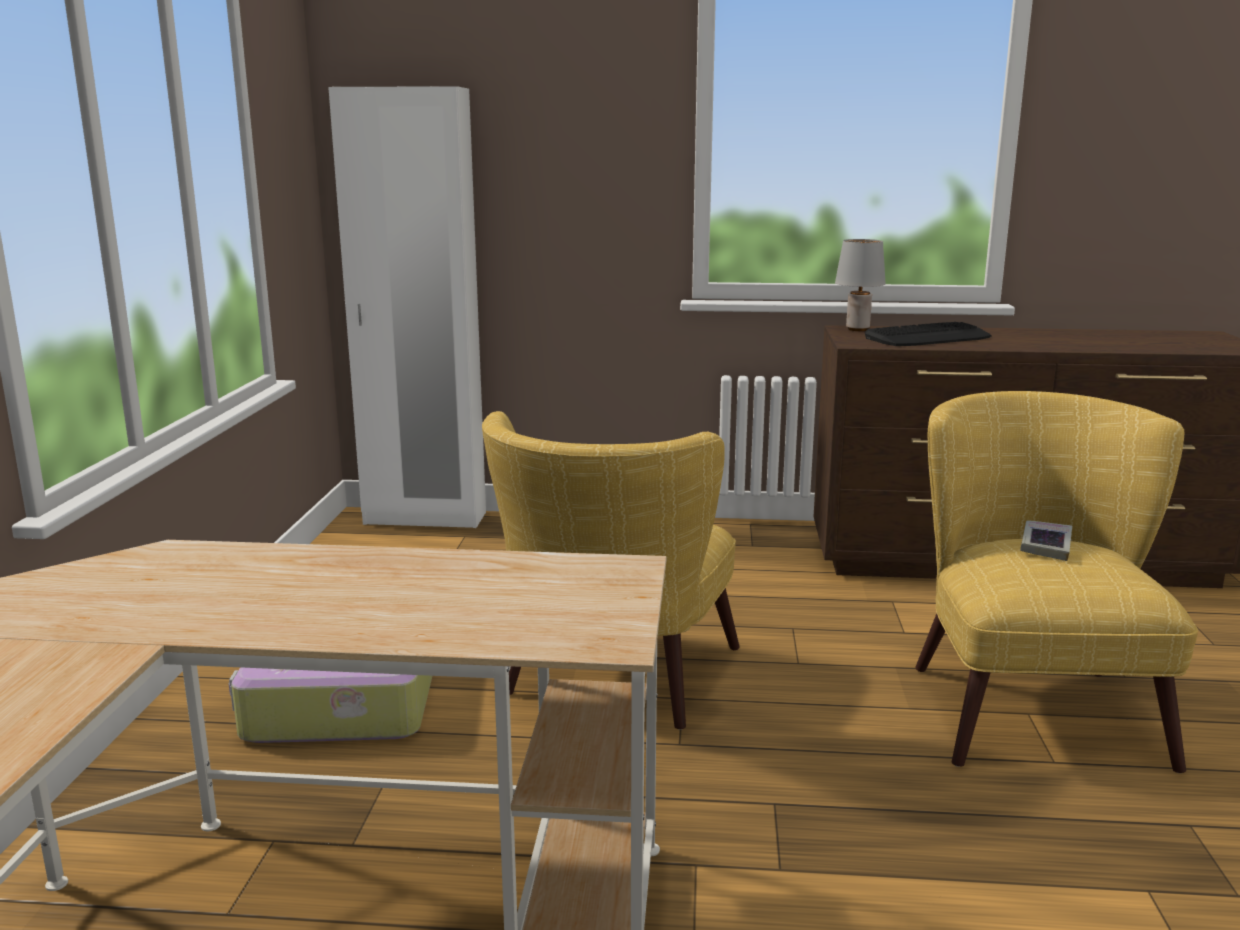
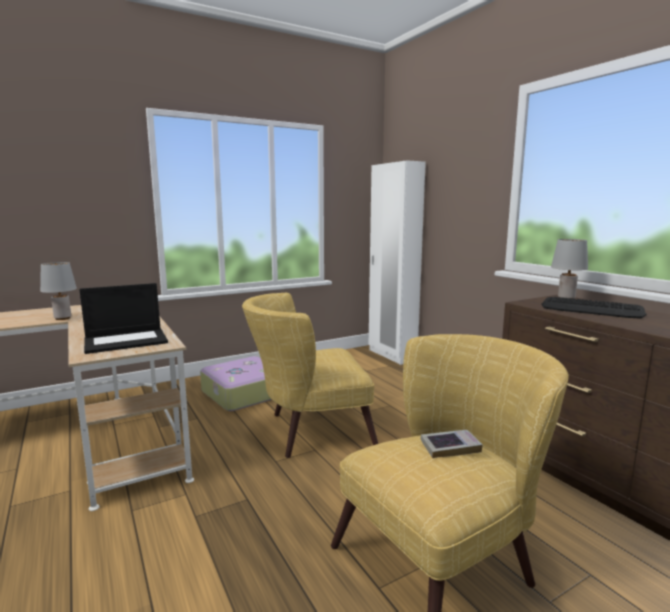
camera: 55 degrees right, 5 degrees down
(108, 649) = (62, 318): none -> grey table lamp
(535, 596) = (127, 341): none -> laptop

